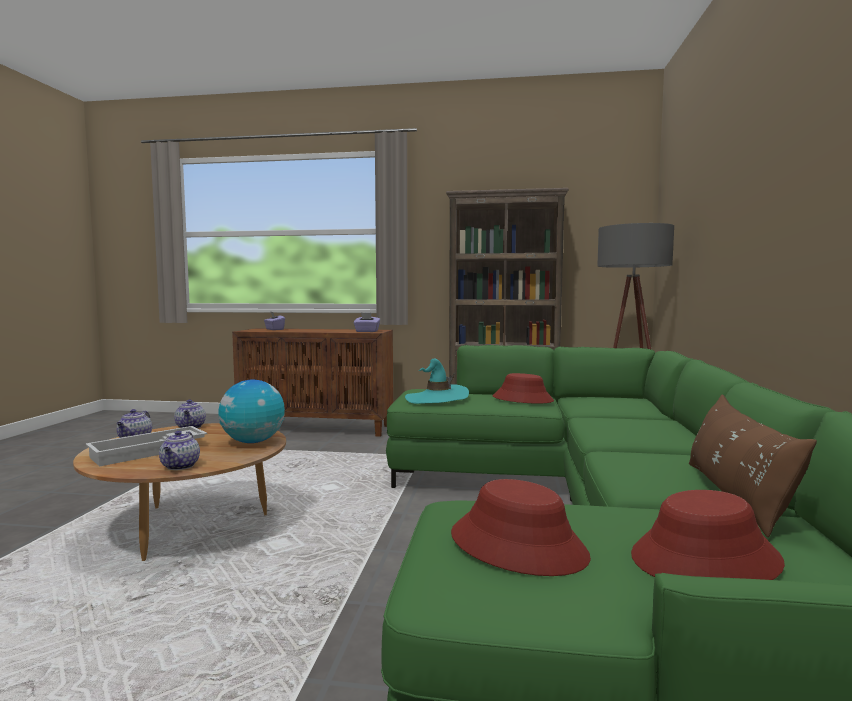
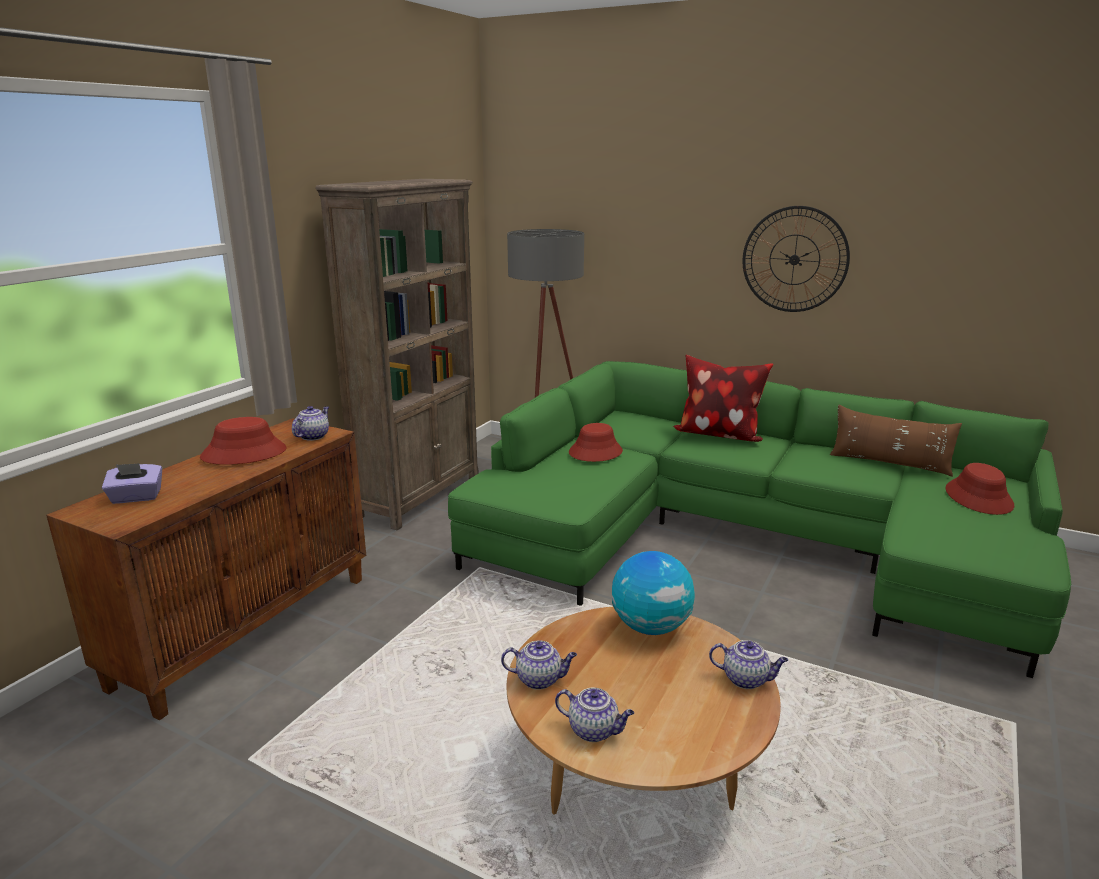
camera: 70 degrees left, 15 degrees up
(148, 452) = (671, 710): white tray -> none
(366, 331) = (313, 436): purple tissue box -> teapot
(436, 399) = (563, 488): turquoise hat -> none
(518, 545) = (975, 536): red hat -> red hat (244, 453)
(648, 423) = (718, 435): none -> pillow
(793, 209) = (794, 259): none -> wall clock

